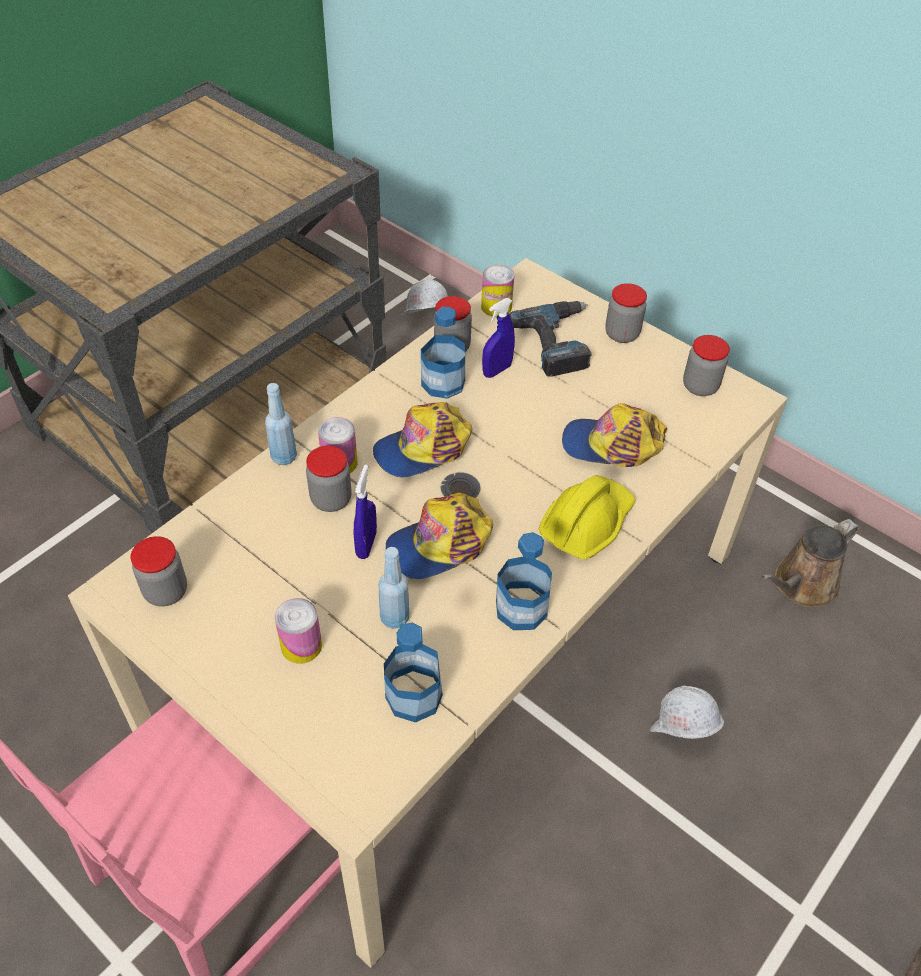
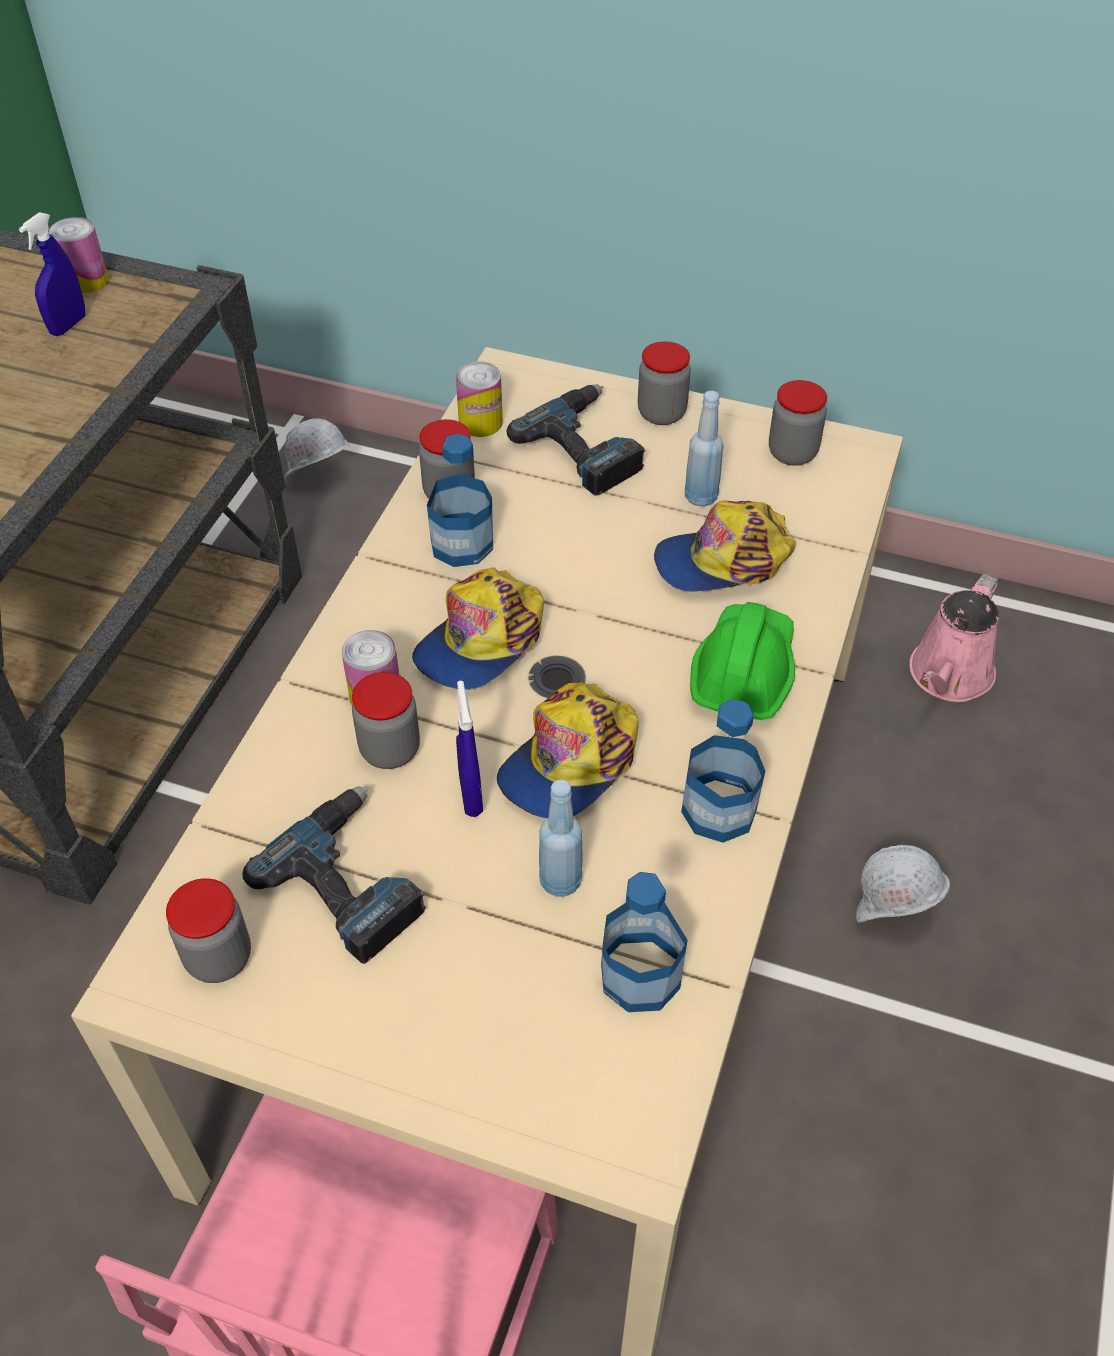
camera: 20 degrees left, 0 degrees up
(267, 572) = (352, 881): none -> power drill
(283, 457) = (292, 712): blue bottle -> blue bottle (700, 496)
(301, 645) = (453, 964): can -> can (86, 280)
(497, 370) = (525, 507): blue spray bottle -> blue spray bottle (68, 325)
(586, 523) = (743, 672): yellow hard hat -> green hard hat
(801, 585) = (948, 677): brown watering can -> pink watering can

